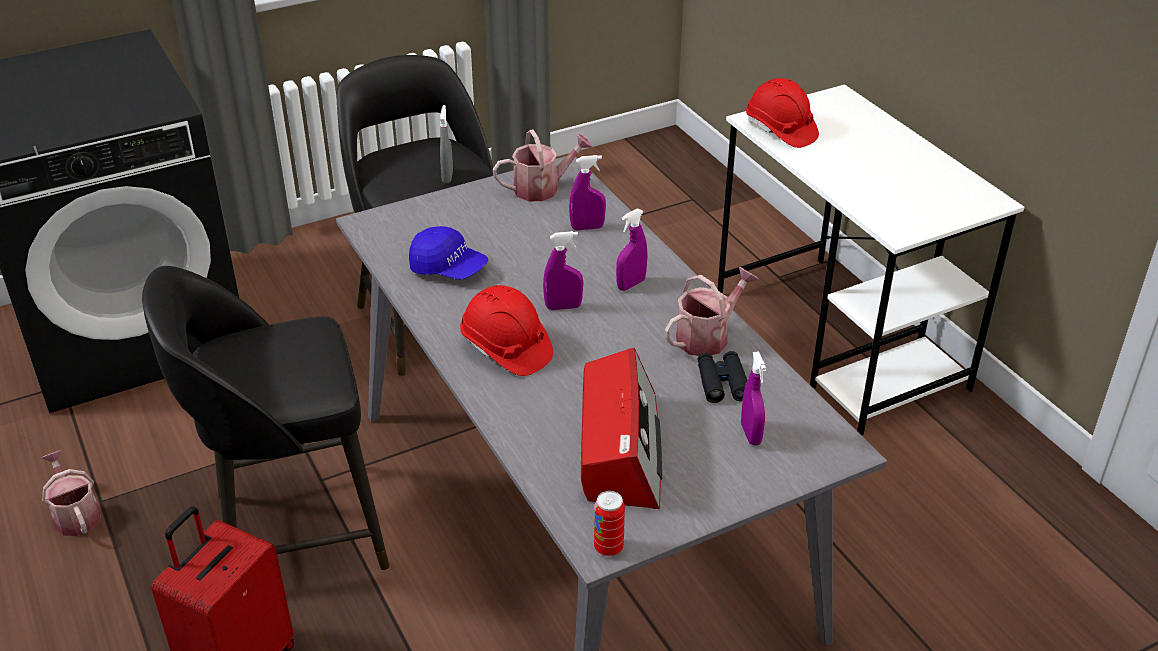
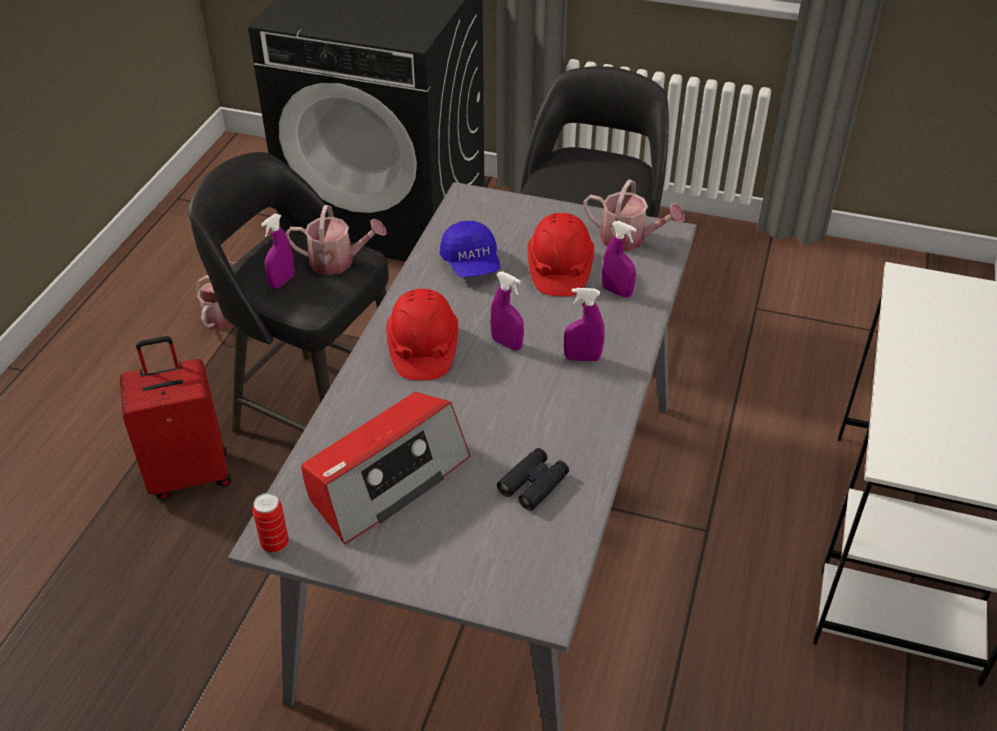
camera: 45 degrees right, 5 degrees up
(447, 176) = (598, 194): grey spray bottle -> none
(707, 336) = (578, 439): watering can -> watering can (338, 261)
(750, 434) = (493, 540): purple spray bottle -> purple spray bottle (282, 281)
(780, 130) = (919, 301): red hard hat -> red hard hat (559, 269)

